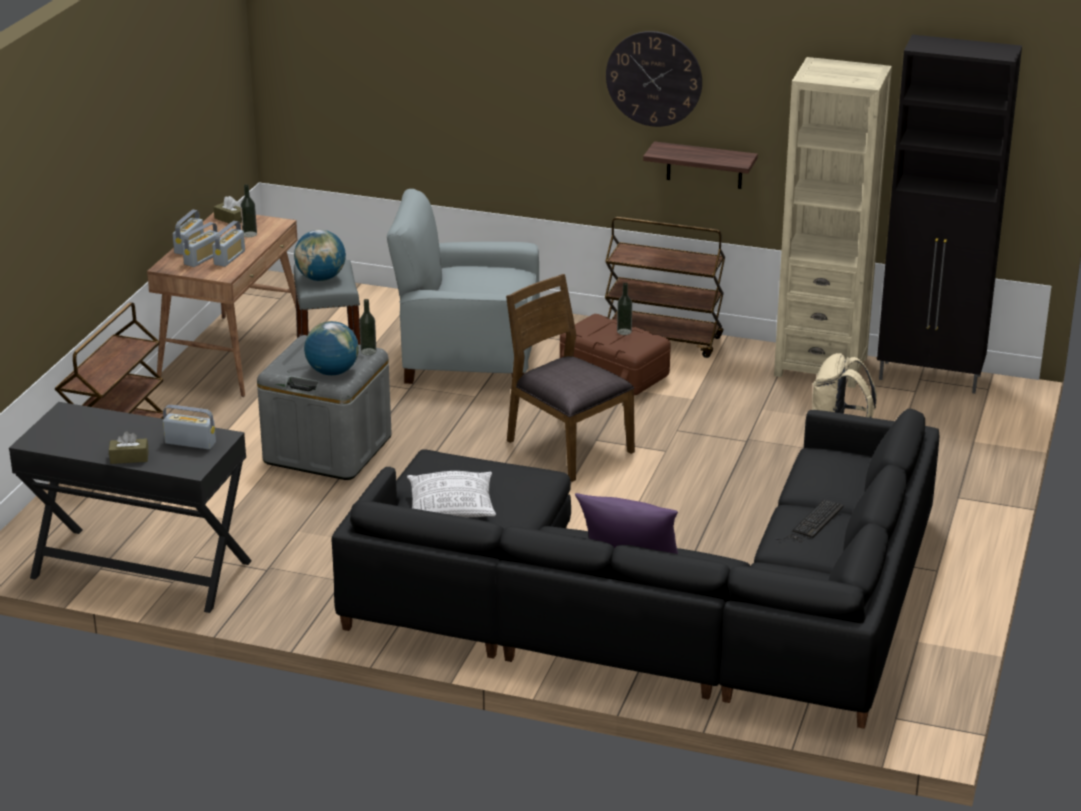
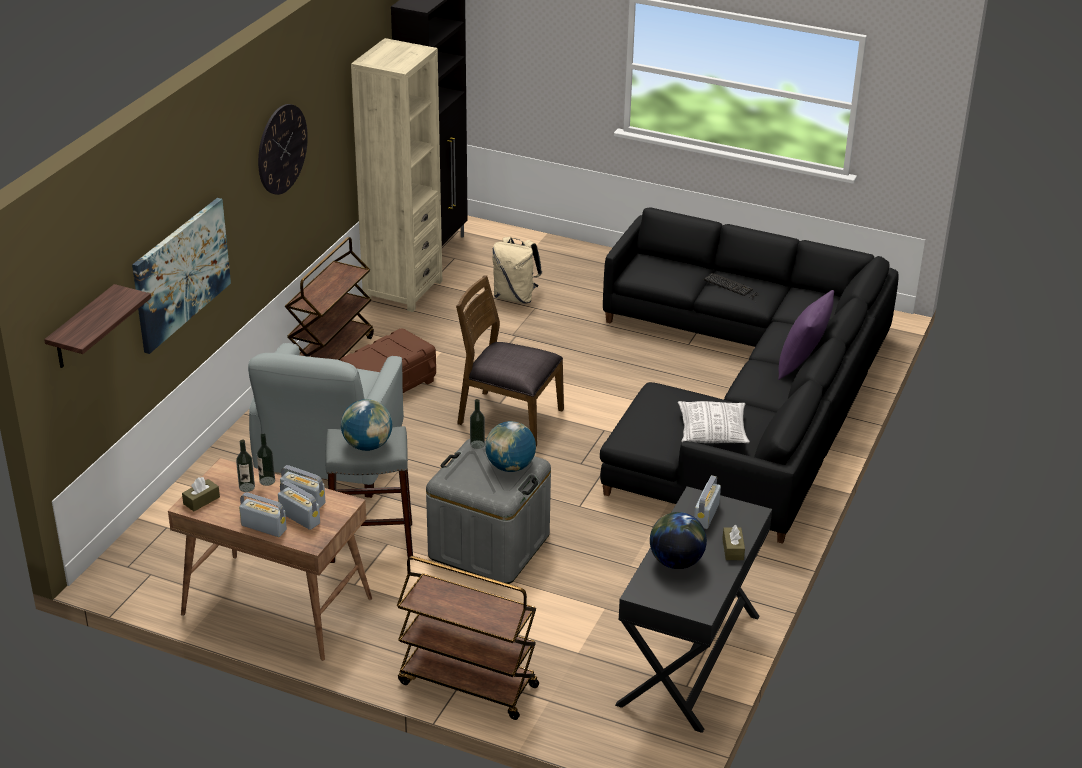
camera: 85 degrees left, 5 degrees up
(112, 428) = (676, 562): none -> globe
(460, 101) = (181, 273): none -> picture
(567, 447) = (509, 417): brown chair -> brown chair turned 60 degrees clockwise
(624, 331) = (384, 346): bottle -> bottle (267, 481)
(704, 165) = (312, 198): shelf -> shelf (82, 329)

